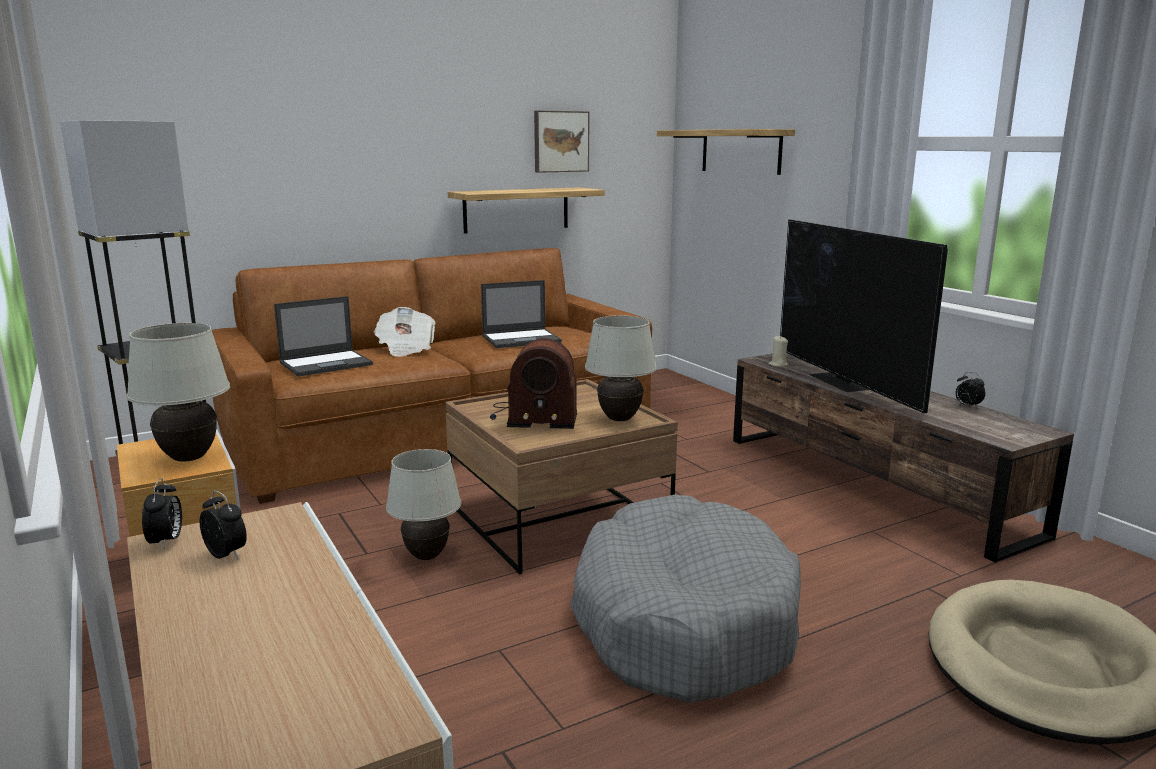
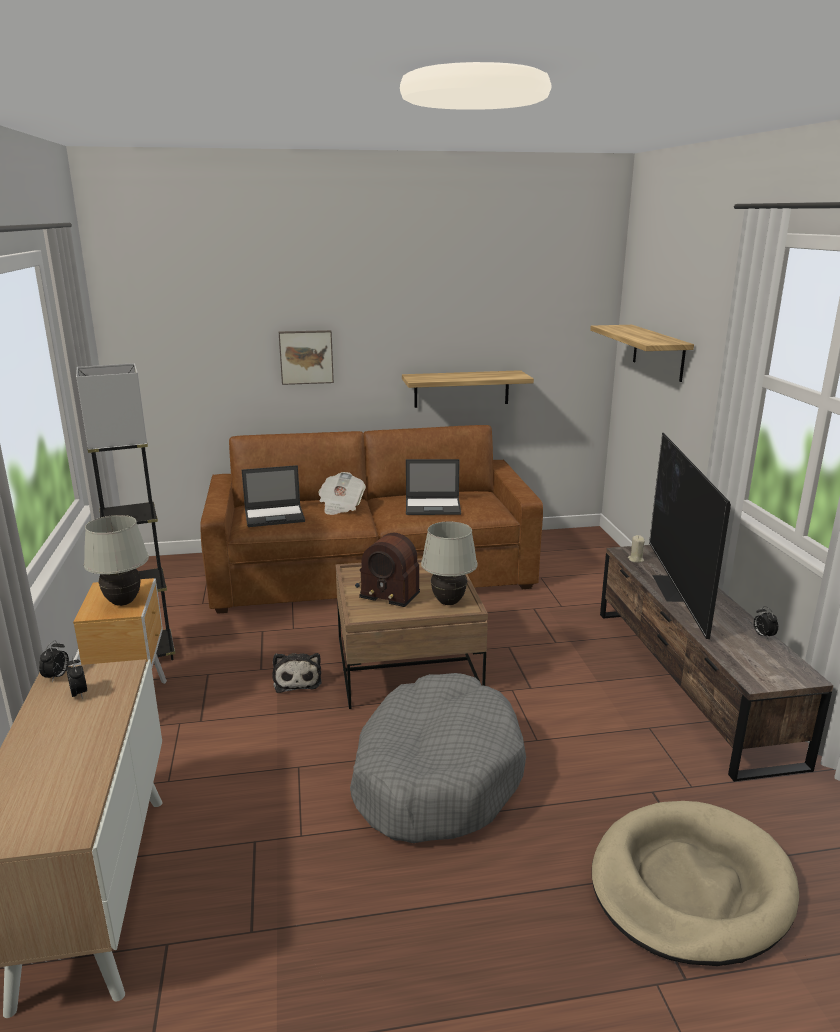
camera: 20 degrees right, 5 degrees up
(426, 556) = (297, 680): white table lamp -> plush toy
(560, 141) = (504, 332): picture -> picture (306, 357)

